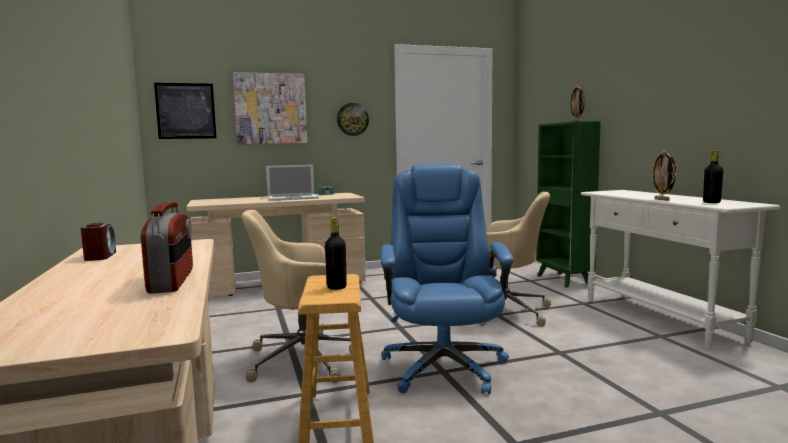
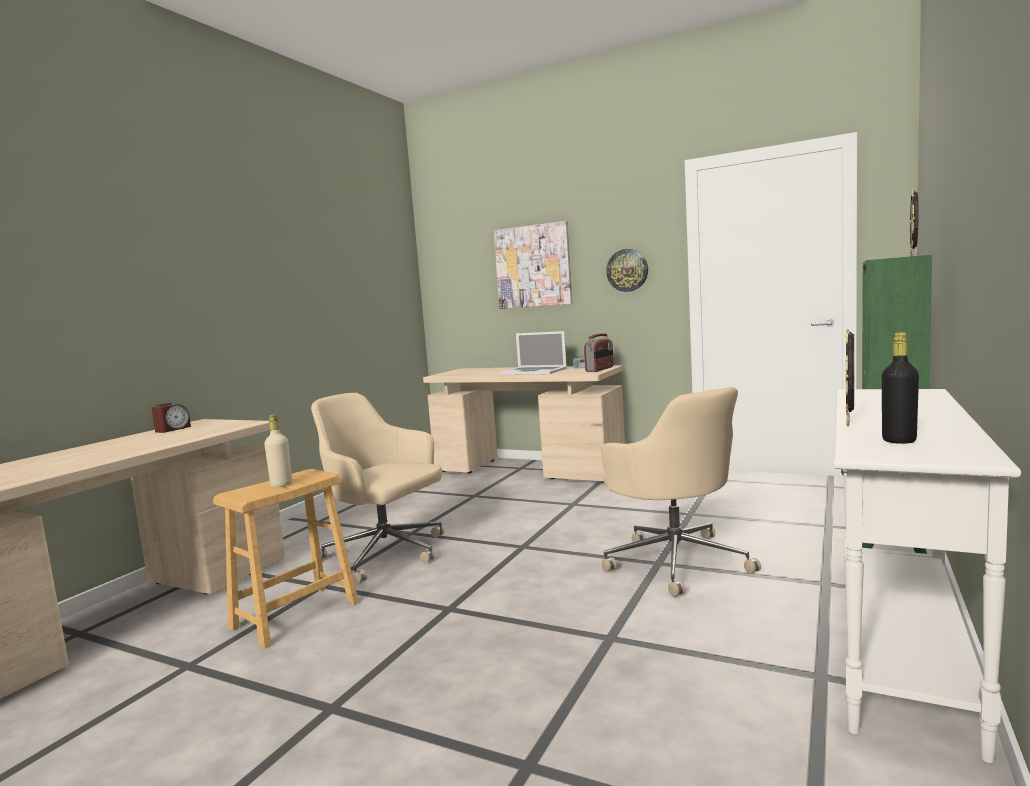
camera: 45 degrees right, 0 degrees up
(172, 281) = (99, 459): radio -> radio (600, 369)
(186, 111) = (455, 276): picture -> none
(336, 287) = (281, 485): black bottle -> beige bottle
(443, 366) = (462, 603): blue office chair -> none

